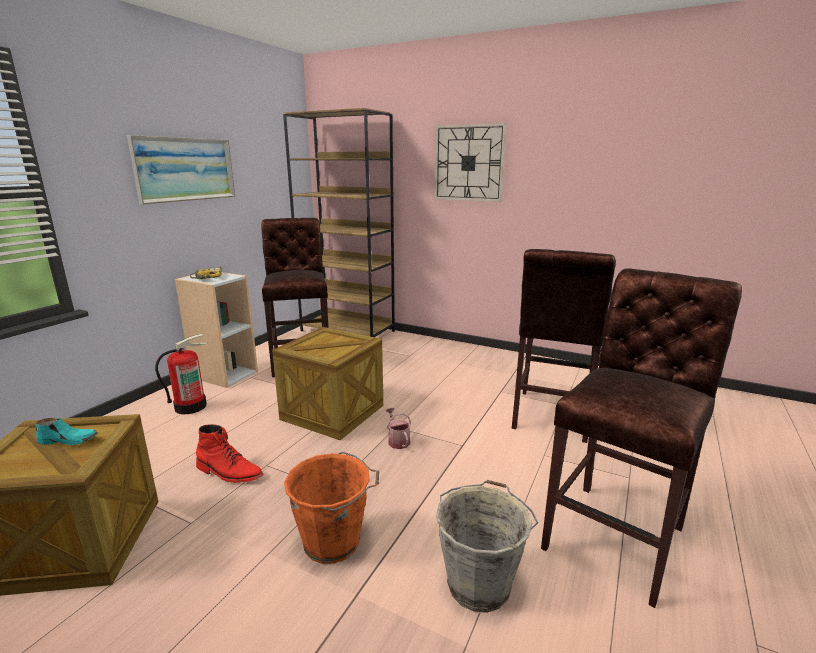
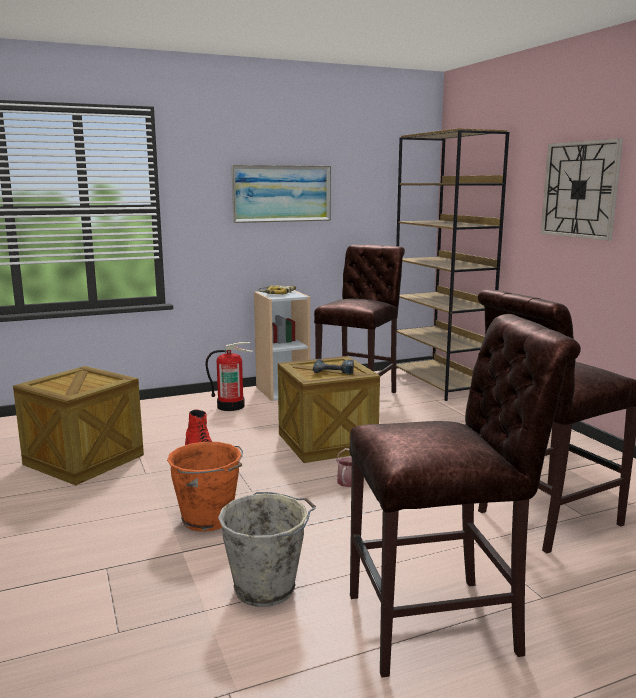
camera: 40 degrees right, 5 degrees down
(69, 440) = (89, 381): turquoise shoe -> none
(335, 344) = (333, 370): none -> power drill

